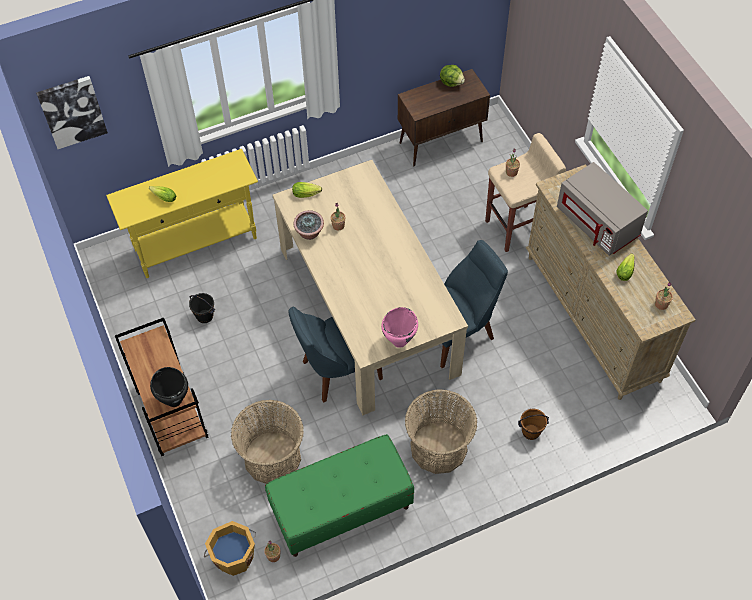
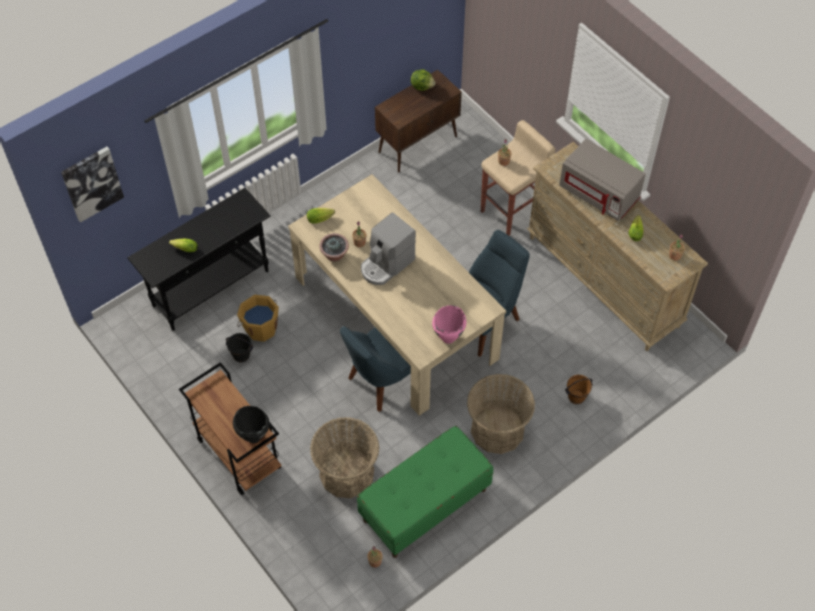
camera: 15 degrees left, 0 degrees up
(196, 244) = (211, 288): yellow console table -> black console table
(234, 556) = (338, 571): orange bucket -> orange bucket (260, 328)
(358, 253) = (386, 265): none -> coffee machine

